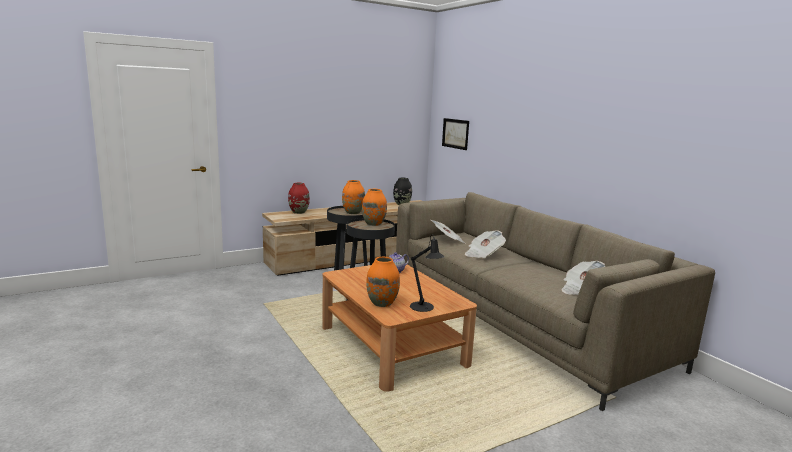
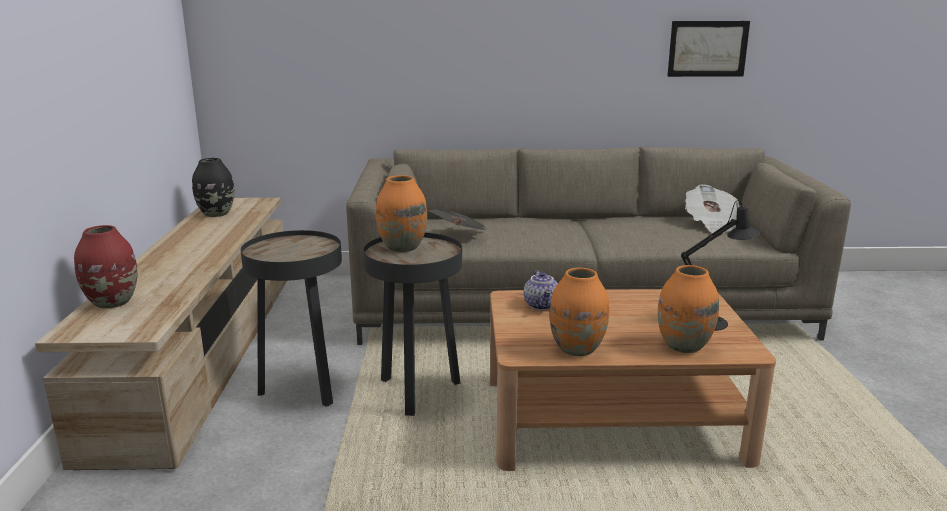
camera: 60 degrees left, 5 degrees up
(353, 212) = (300, 247): orange vase -> orange vase (577, 349)
(455, 133) = (278, 52): picture -> picture (707, 48)
(483, 254) = (543, 233): newspaper -> none

